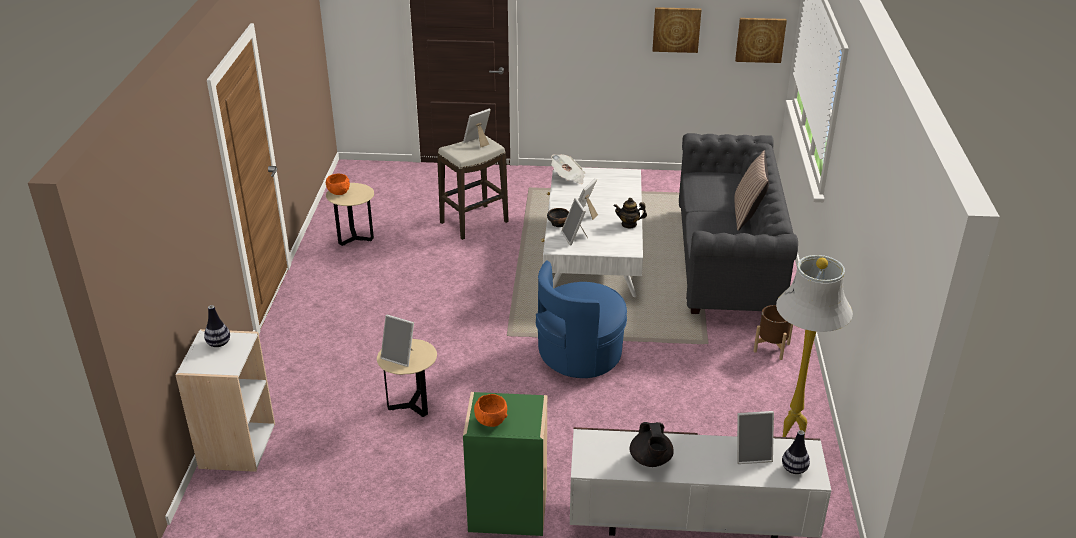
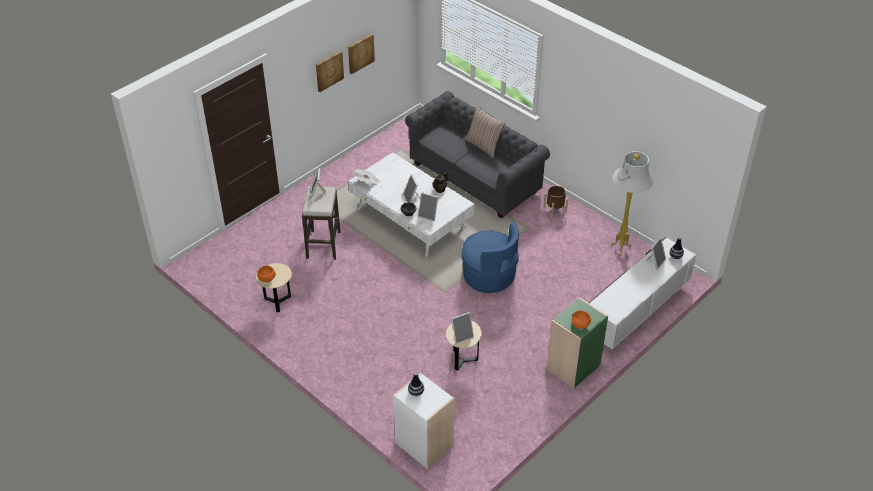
camera: 50 degrees left, 10 degrees up
(580, 353) = (488, 275): blue armchair -> blue armchair turned 60 degrees counterclockwise
(651, 460) = (630, 294): black teapot -> none
(760, 39) = (402, 34): picture -> picture (329, 70)

